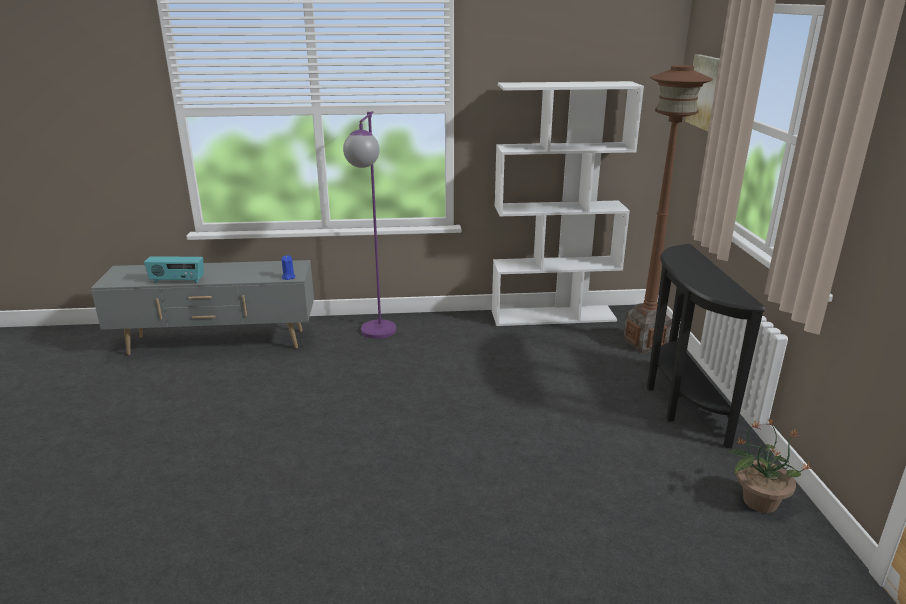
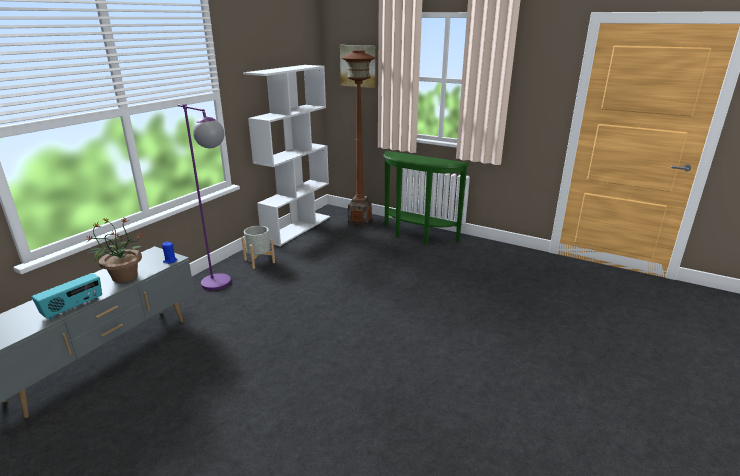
camera: 55 degrees left, 0 degrees up
(448, 330) = (259, 261): none -> grey planter
(679, 403) = (417, 236): black console table -> green console table
(758, 501) = (496, 251): potted plant -> potted plant (124, 277)

